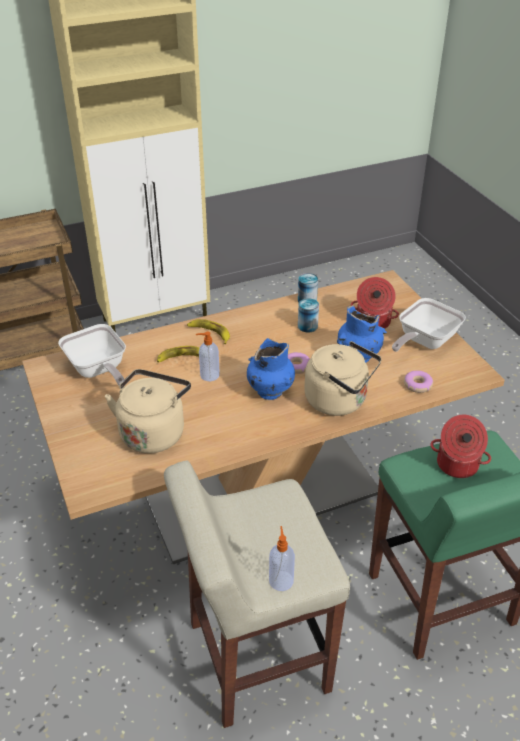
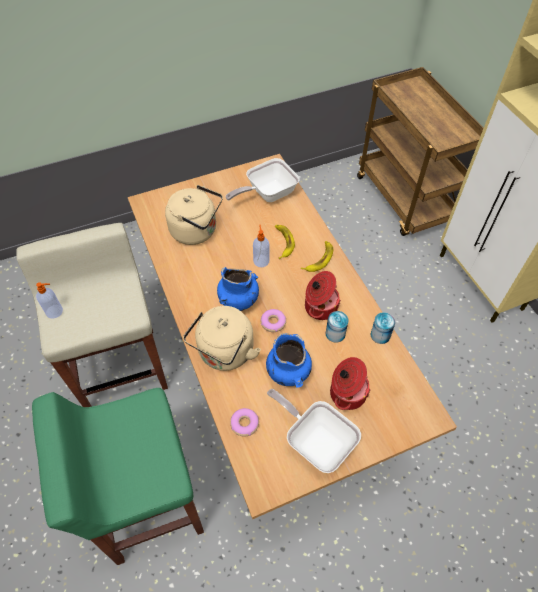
camera: 90 degrees right, 15 degrees up
(457, 465) = (143, 448): cooking pot -> cooking pot (319, 307)

